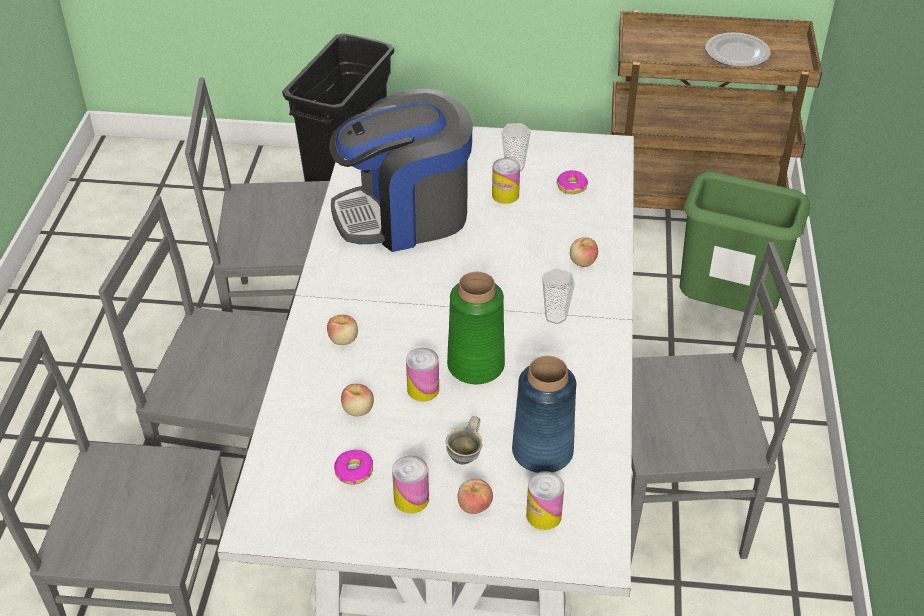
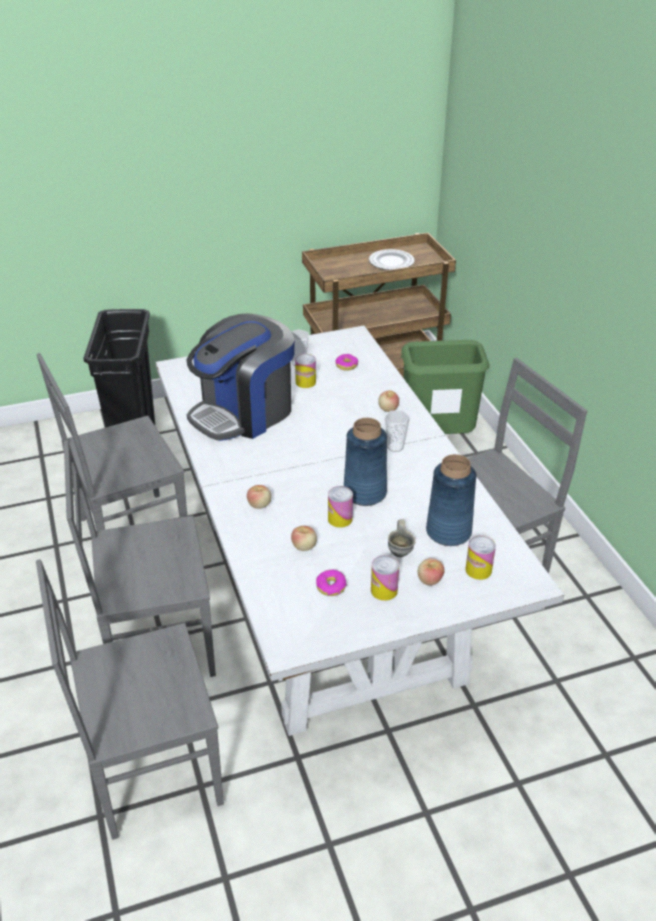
camera: 25 degrees left, 5 degrees down
(475, 365) = (364, 493): green vase -> blue vase

